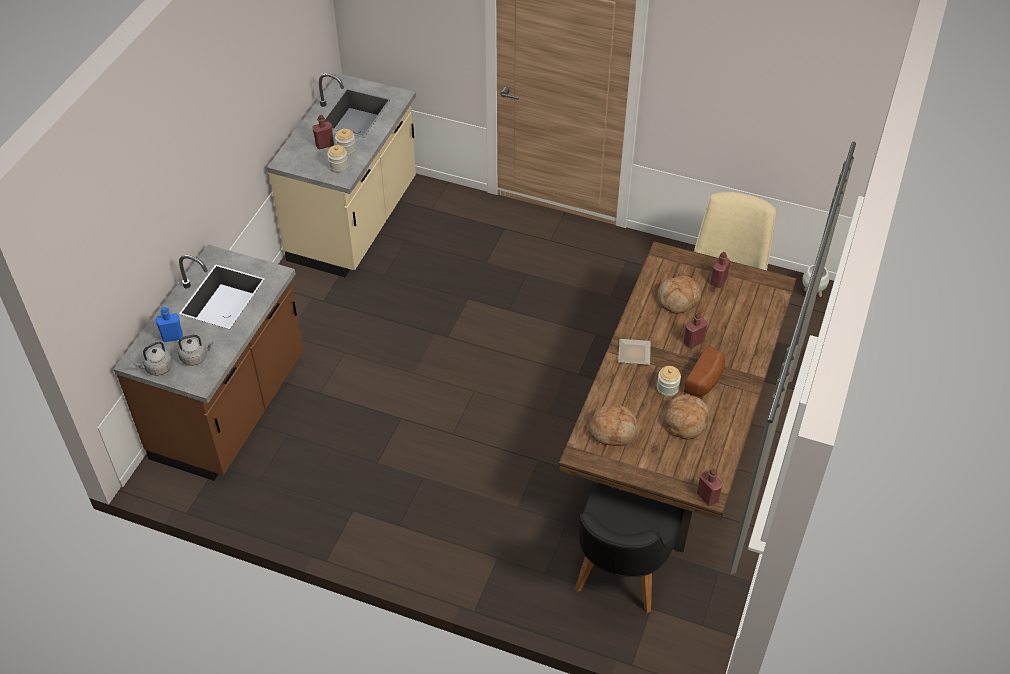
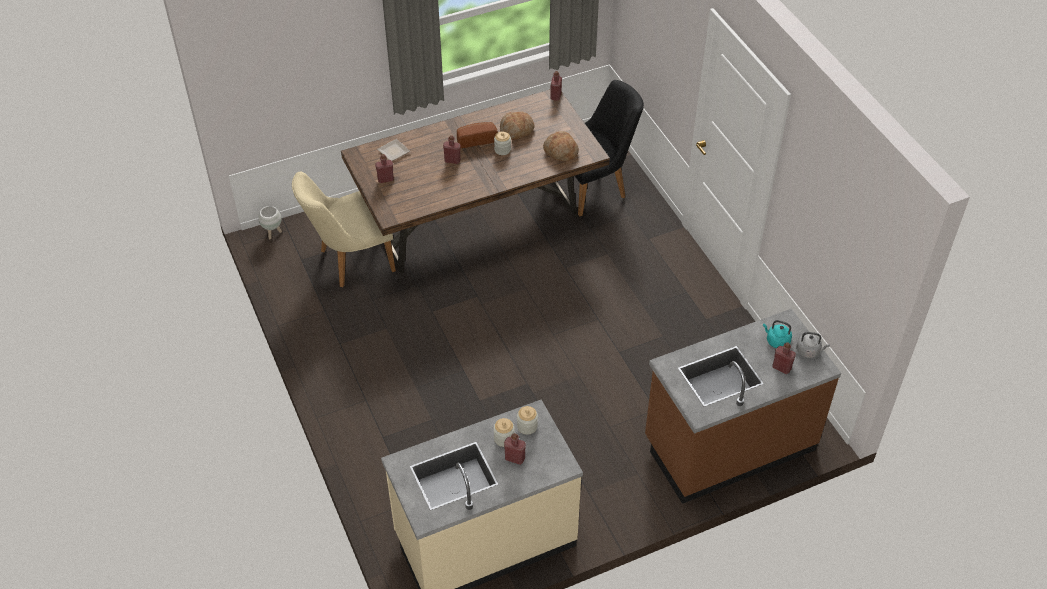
camera: 135 degrees left, 0 degrees up
(172, 337) = (781, 368): blue bottle -> red bottle
(196, 357) = (776, 341): grey kettle -> turquoise kettle
(635, 354) = (493, 177): plate -> plate (394, 150)
(678, 300) = (424, 186): bread -> none

